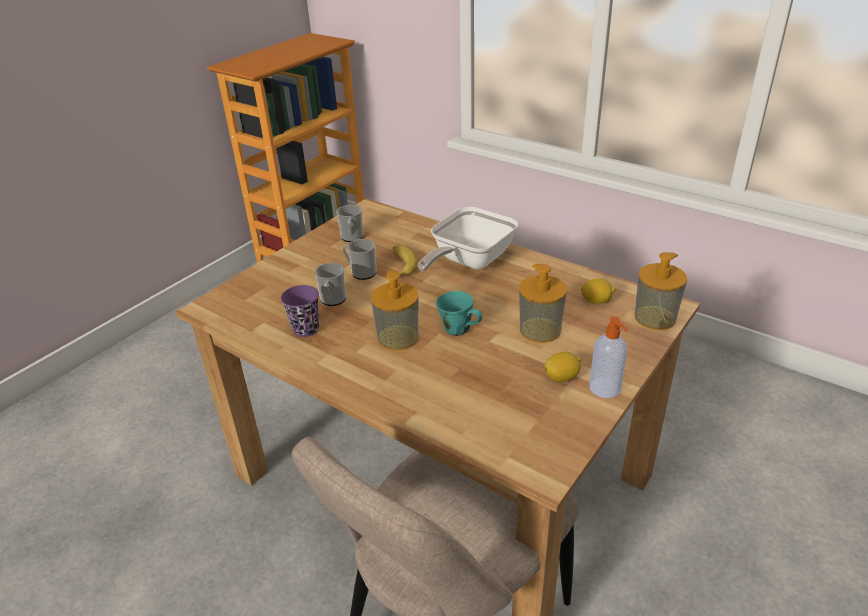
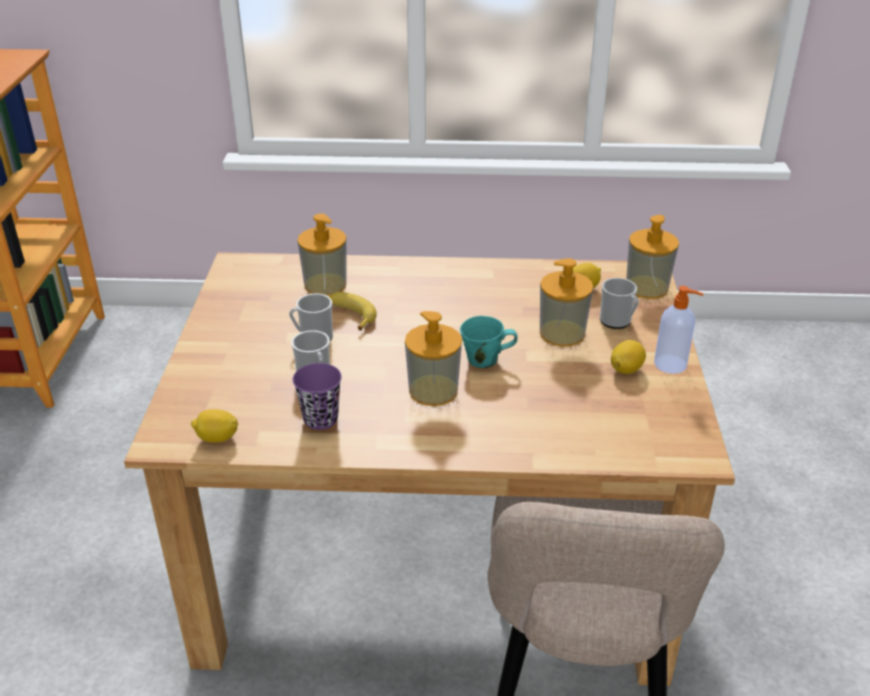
camera: 35 degrees left, 0 degrees up
(235, 317) = (217, 438): none -> lemon
(352, 238) = (255, 303): mug -> mug (618, 322)
(408, 239) = (325, 285): none -> soap dispenser
(468, 262) = (419, 289): frying pan -> none

